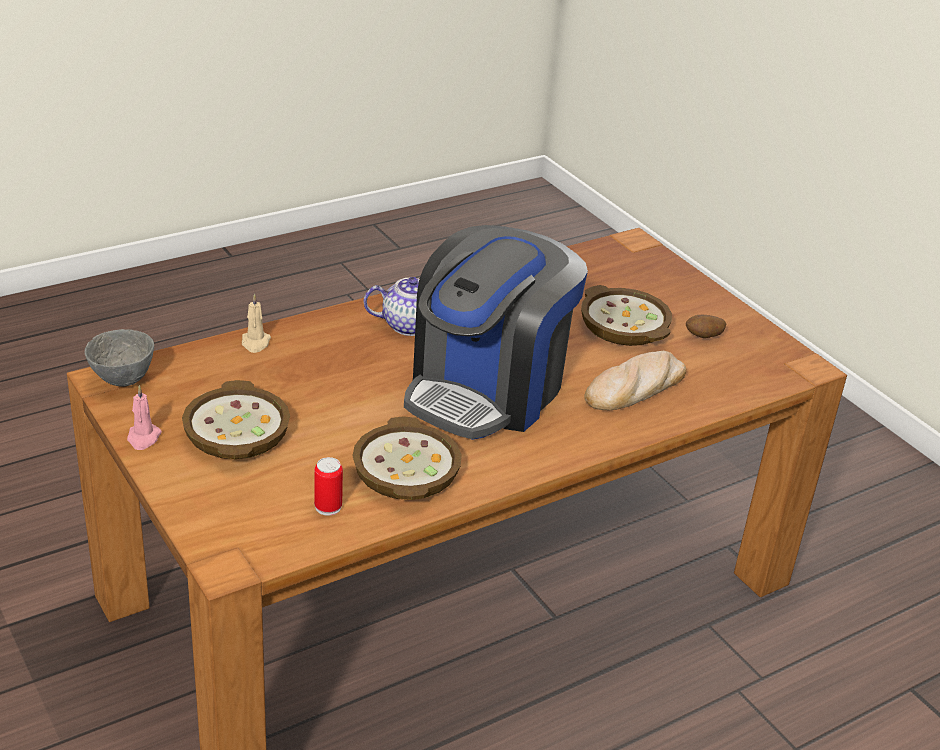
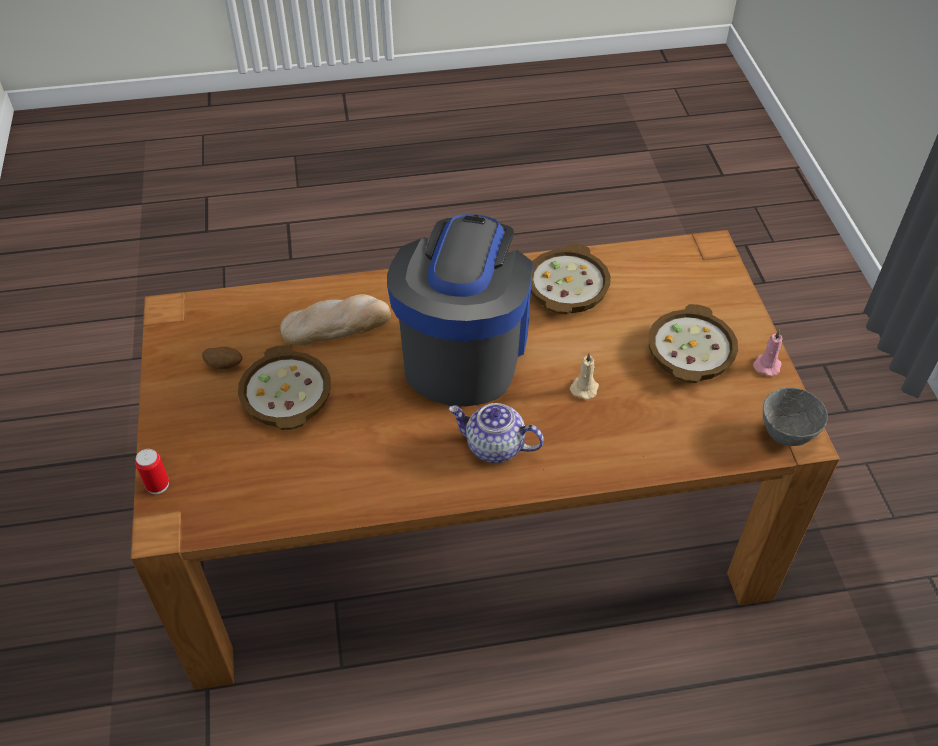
camera: 155 degrees left, 15 degrees up
(255, 343) = (655, 457): beige candle -> beige candle (584, 387)
(328, 507) = (634, 273): can -> can (157, 484)
(487, 390) = (463, 350): coffee machine -> coffee machine turned 45 degrees counterclockwise

